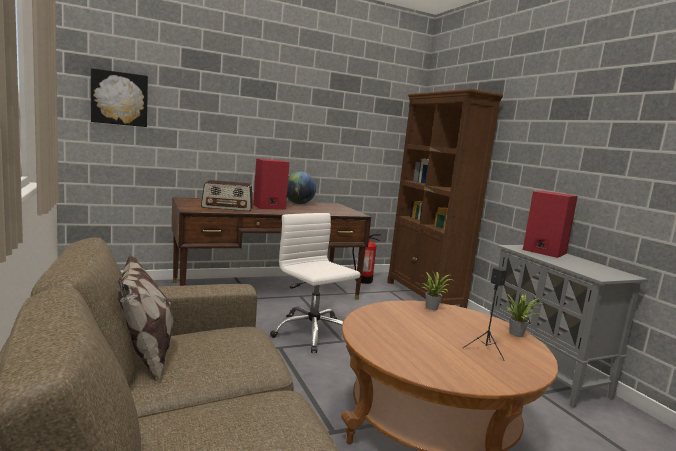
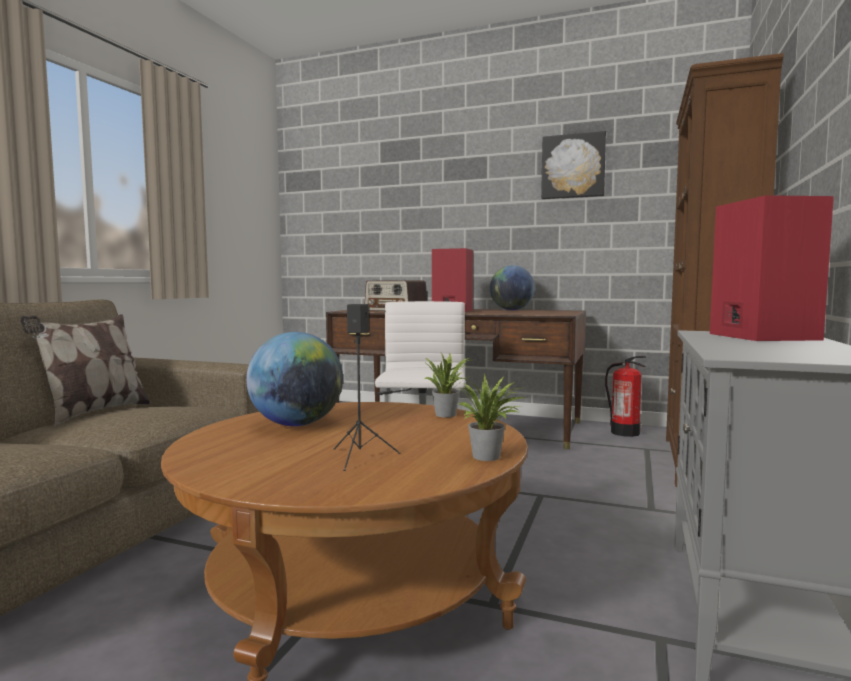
camera: 45 degrees right, 5 degrees down
(119, 98) = (326, 207): picture -> picture (573, 166)
(396, 335) = (296, 424): none -> globe

